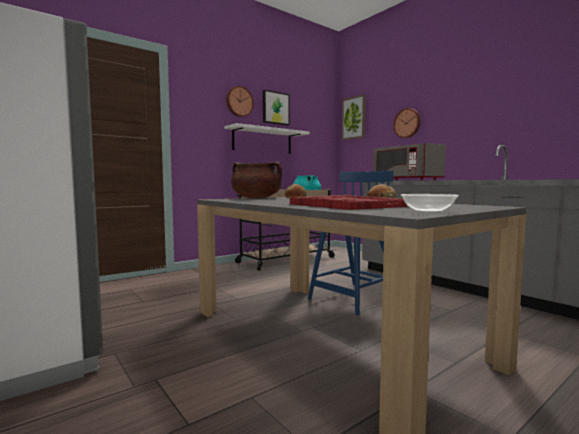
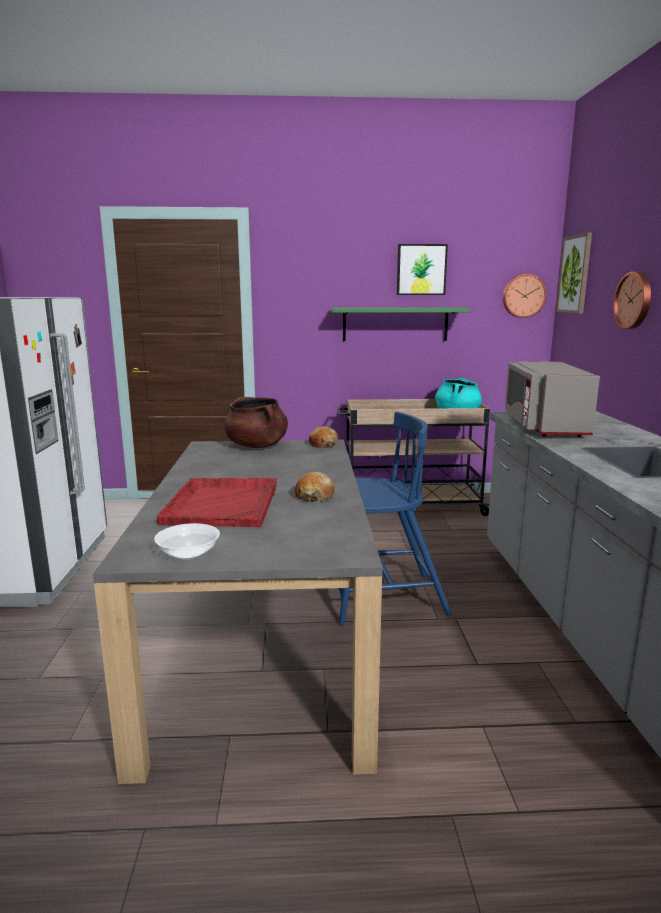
camera: 35 degrees right, 10 degrees up
(239, 101) = (356, 268): wall clock -> wall clock (523, 296)
(262, 141) = (395, 324): white shelf -> green shelf

